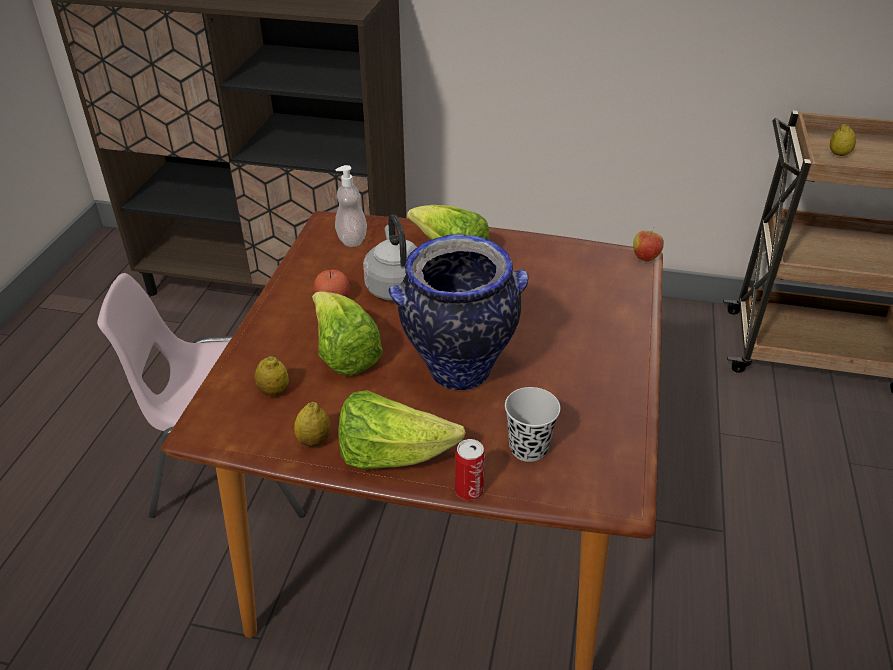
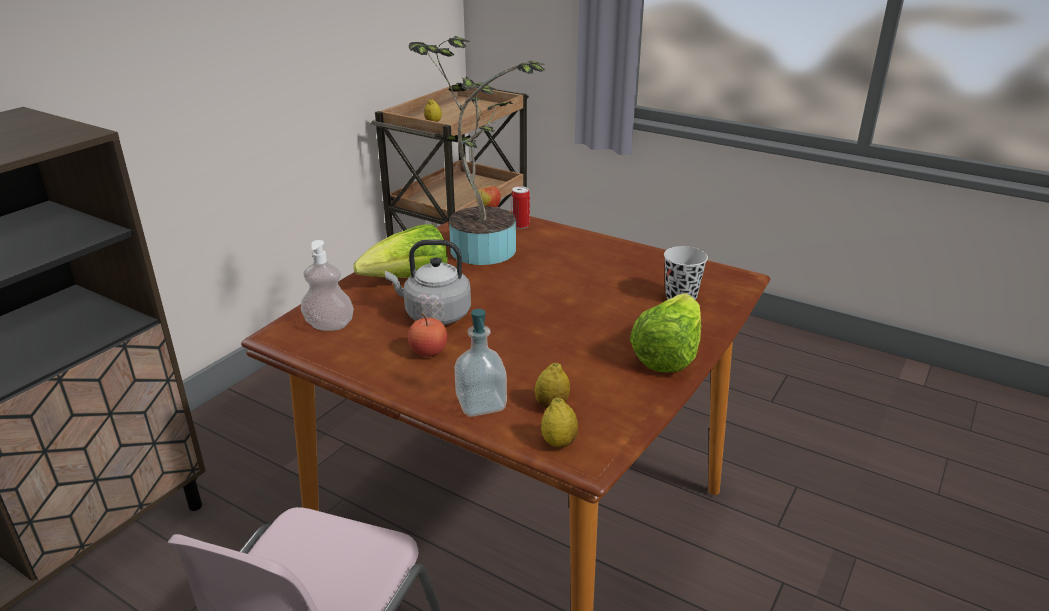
camera: 70 degrees left, 10 degrees down
(263, 350) = (481, 404): none -> soap dispenser
(314, 440) = (633, 391): lemon -> lemon (559, 442)
(344, 354) = (520, 358): lettuce -> none
(458, 372) = (580, 308): vase -> none
(469, 490) = (717, 329): can -> can (520, 225)
(552, 276) = (481, 246): none -> potted plant

